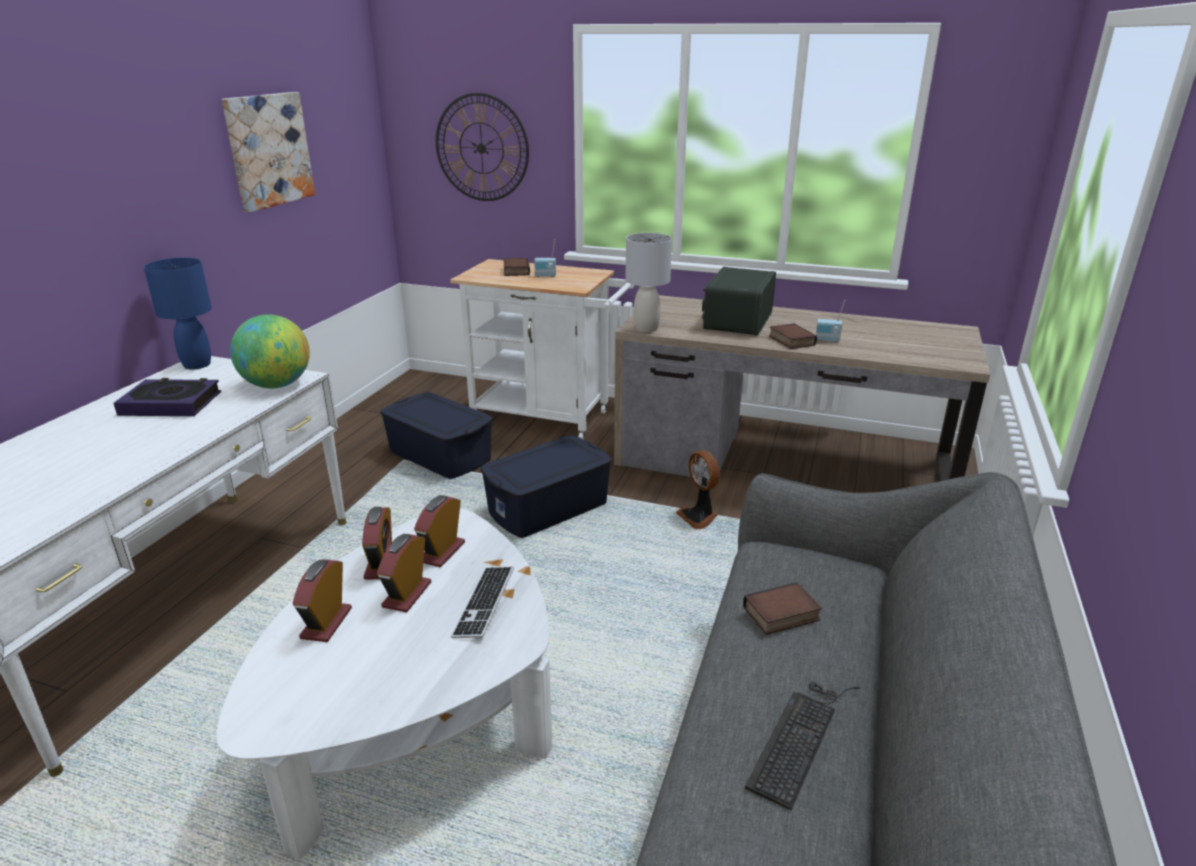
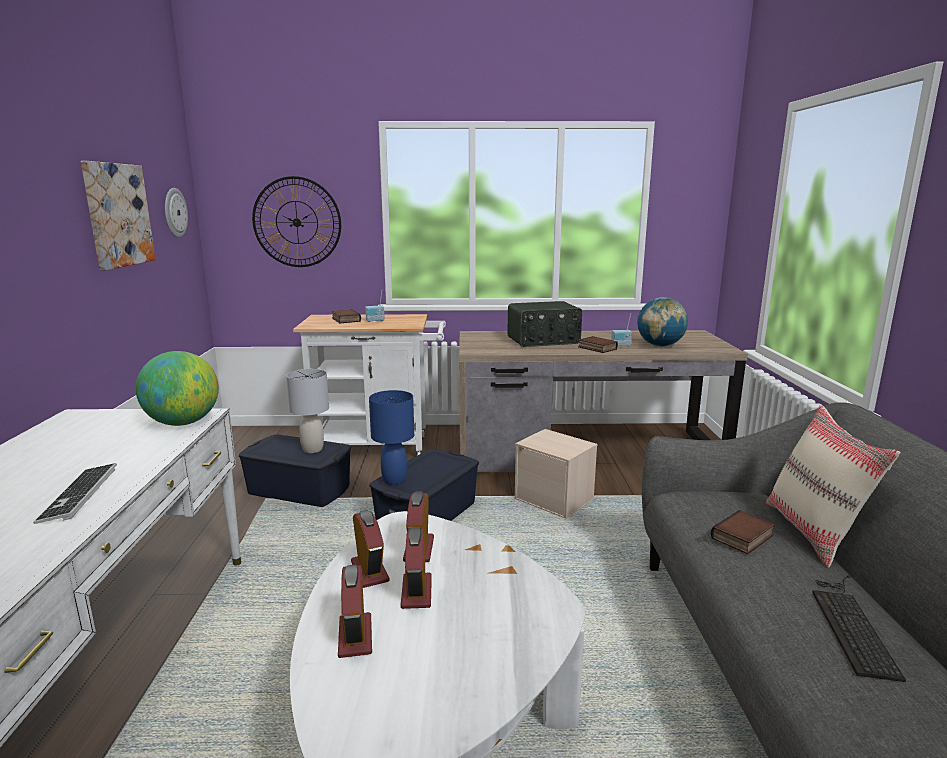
camera: 20 degrees left, 10 degrees down
(171, 404) = (73, 452): book -> none
(197, 365) = (74, 417): blue table lamp -> blue table lamp (394, 480)
(347, 137) = (174, 213): none -> wall clock
(484, 603) = (496, 583): keyboard -> keyboard (79, 494)
(646, 329) = (482, 351): grey table lamp -> grey table lamp (312, 449)
(699, 516) = (555, 499): fan -> beige storage box
(736, 321) = (543, 340): radio -> radio turned 105 degrees counterclockwise
(878, 628) = (814, 533): none -> beige pillow
(880, 346) = (660, 345): none -> globe

